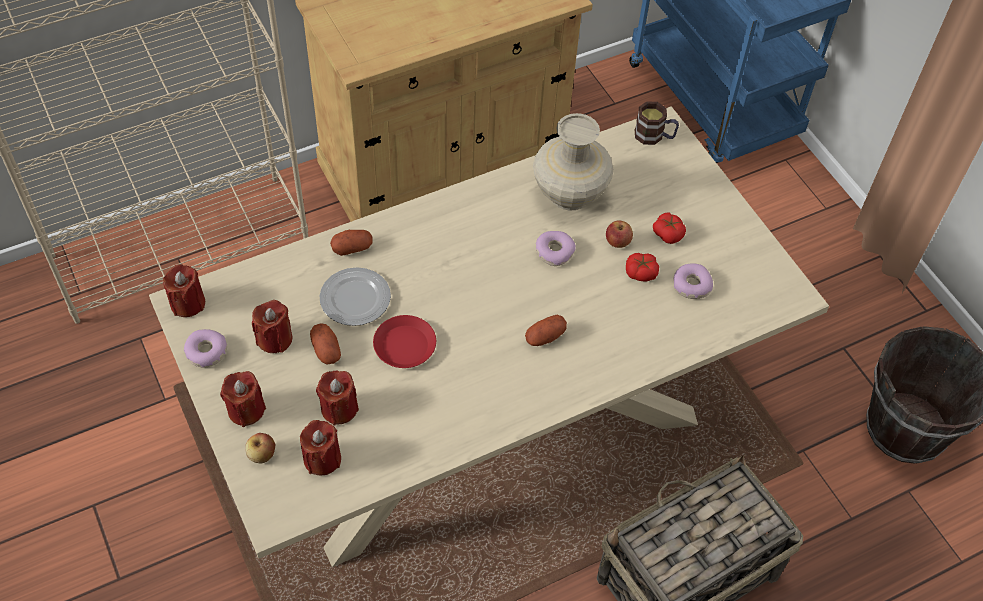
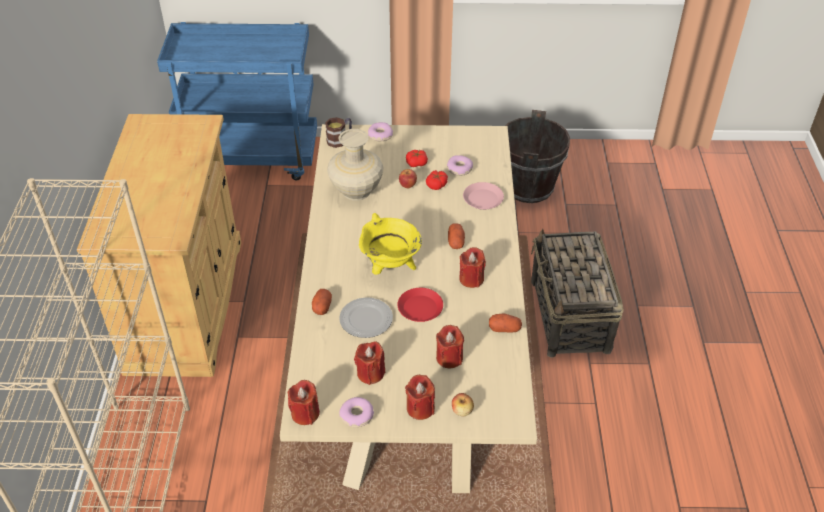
camera: 60 degrees left, 10 degrees down
(322, 459) = (483, 379): red candle -> red candle (471, 279)
(326, 350) = (398, 349): potato -> potato (504, 329)
(456, 286) = (390, 267): none -> yellow cooking pot
(554, 252) = (395, 214): donut -> donut (380, 135)
(648, 335) = (482, 199): none -> pink plate

